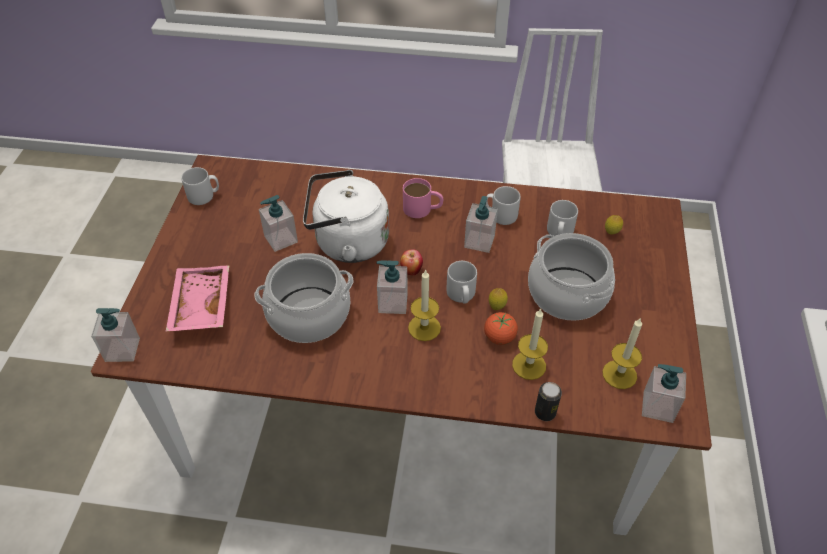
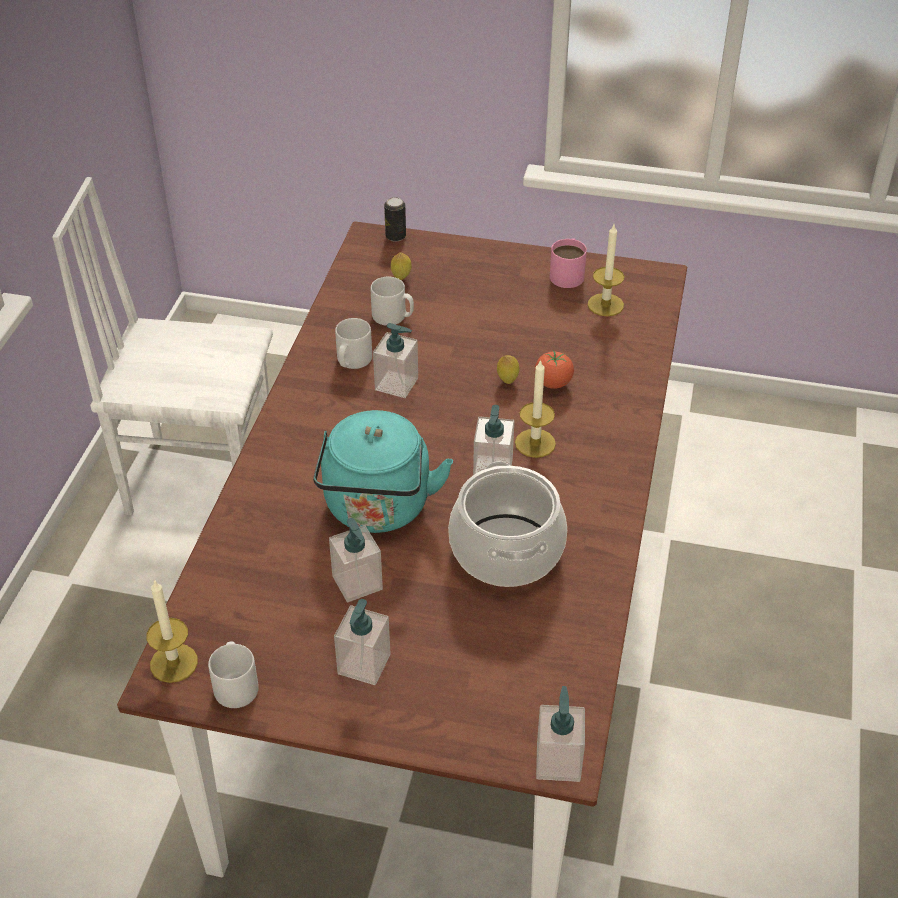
camera: 85 degrees left, 5 degrees down
(199, 305) = (480, 673): pink tray -> none
(347, 243) = (378, 509): white kettle -> turquoise kettle
(411, 270) = (439, 449): apple -> none
(422, 209) = (325, 430): pink mug -> pink mug (568, 273)
(461, 295) = (485, 407): grey mug -> none
(529, 365) = (593, 365): candle -> candle (174, 663)
(545, 412) = (654, 362): can -> can (395, 236)
(568, 293) = (492, 323): cooking pot -> none
(657, 406) = (644, 287): soap dispenser -> soap dispenser (364, 664)

